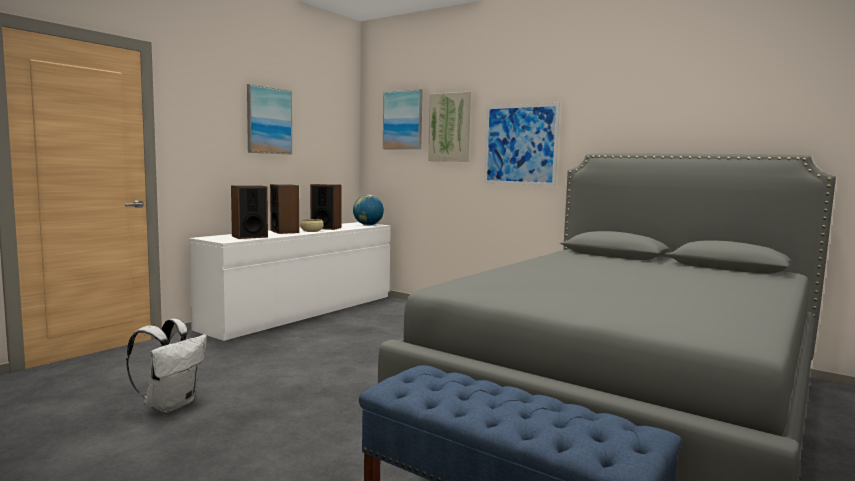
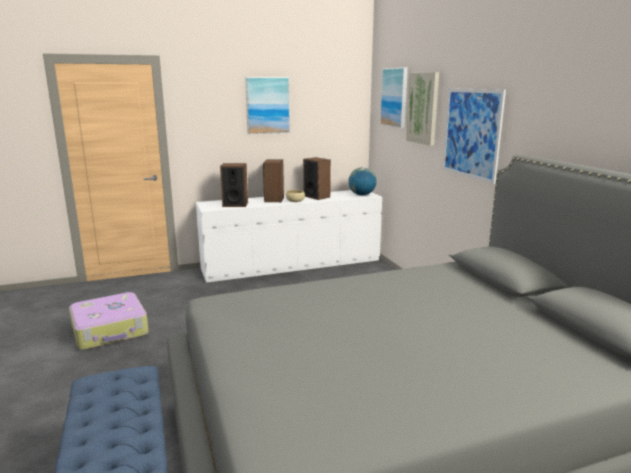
camera: 35 degrees right, 10 degrees up
(170, 404) = (110, 330): white backpack -> suitcase

